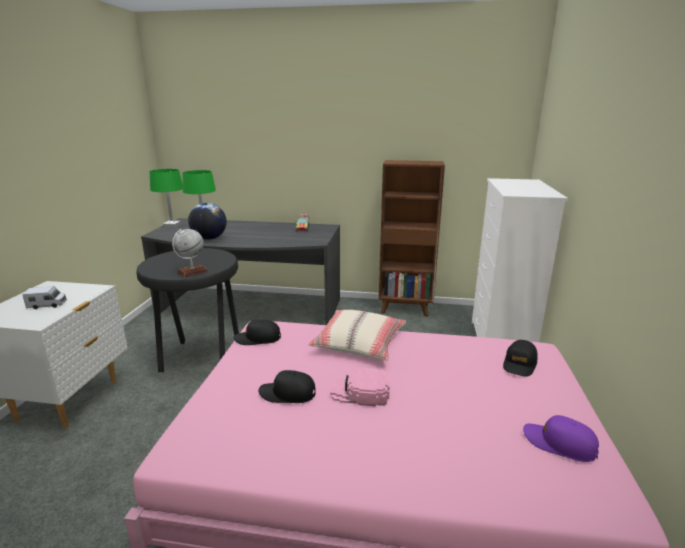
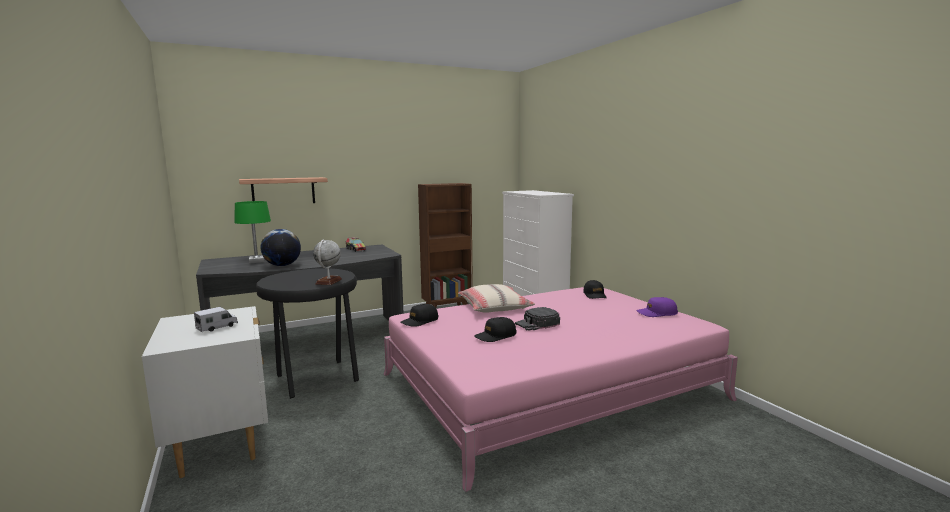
camera: 35 degrees left, 10 degrees down
(172, 226) = (214, 264): green table lamp -> none
(245, 160) = (283, 191): none -> shelf
(360, 392) = (537, 323): pink cap -> black cap

